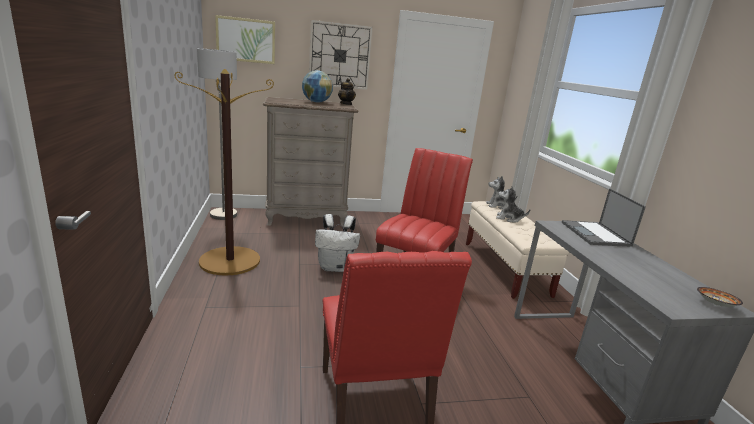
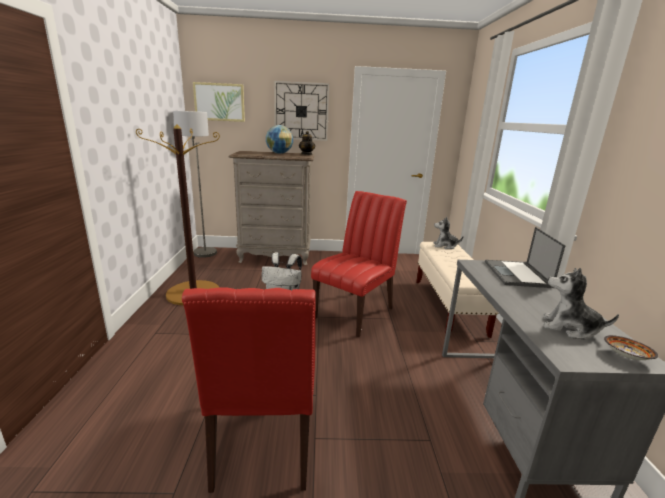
camera: 10 degrees right, 0 degrees up
(509, 218) = (450, 258): plush toy -> plush toy (569, 328)

